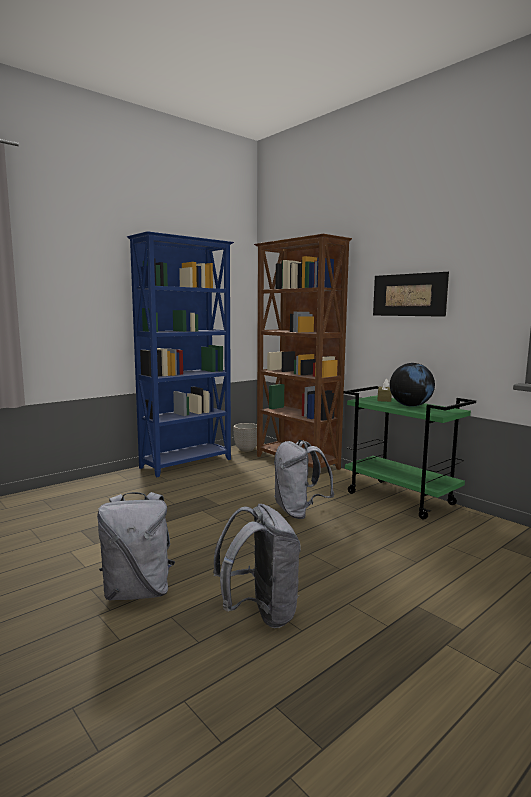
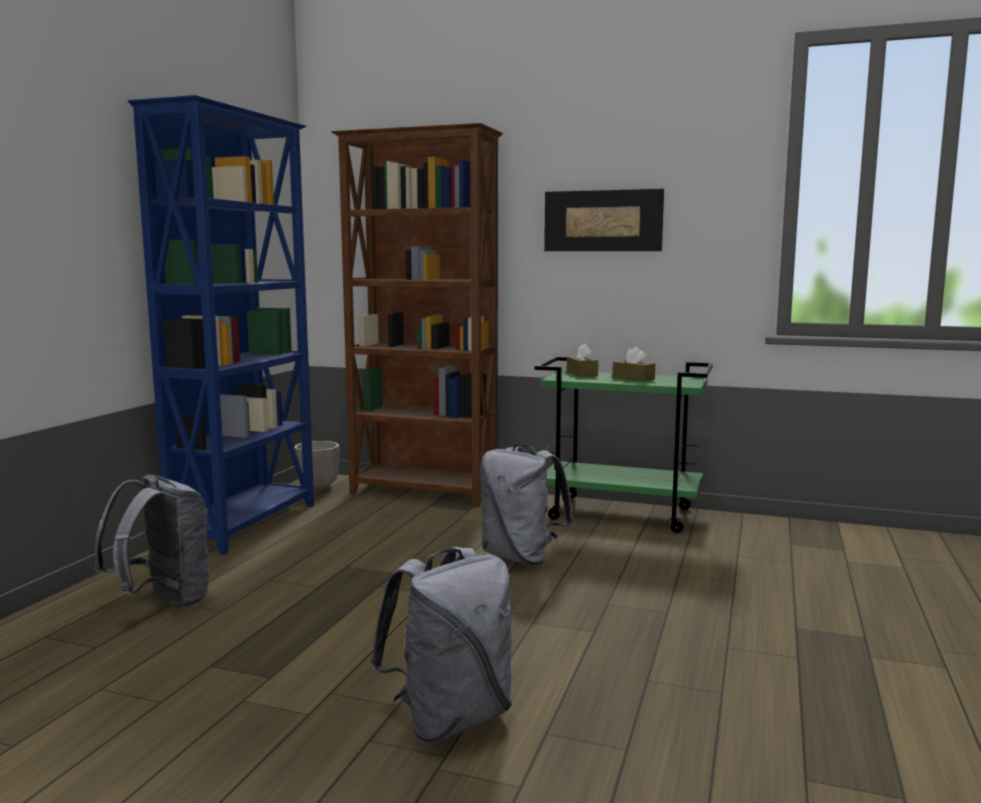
camera: 30 degrees left, 0 degrees up
(260, 613) = (649, 690): grey backpack -> grey backpack (163, 602)
(410, 406) = (633, 378): globe -> brown tissue box

